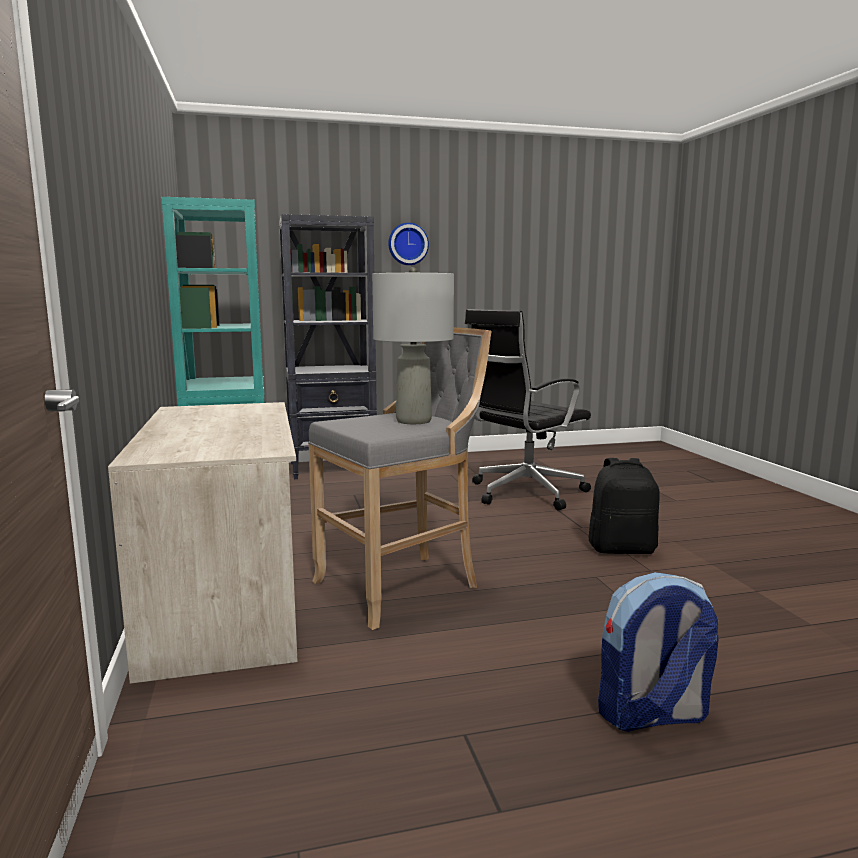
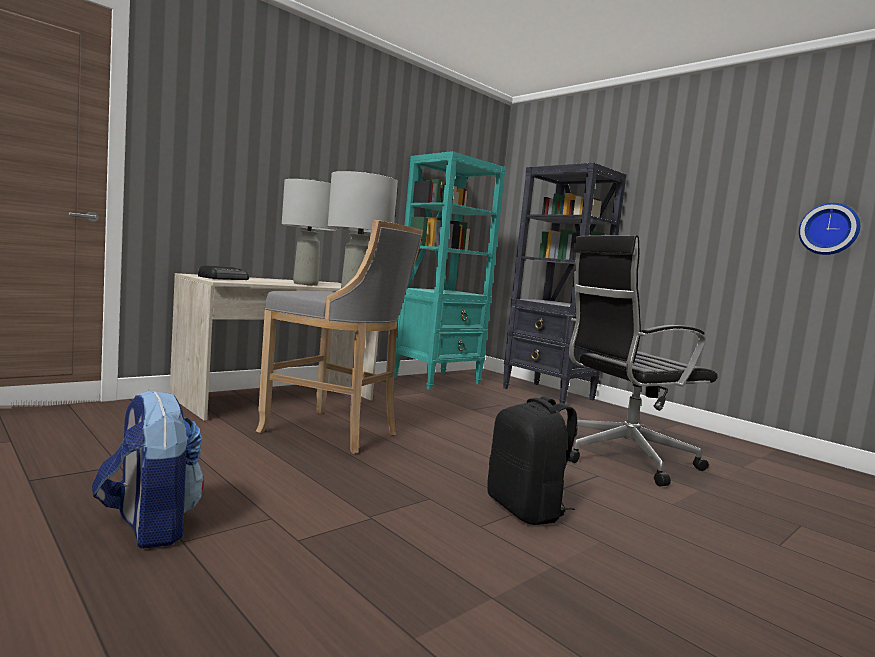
camera: 60 degrees right, 5 degrees down
(212, 447) = (224, 278): none -> radio
(248, 421) = (305, 284): none -> grey table lamp
(407, 244) = (668, 192): wall clock -> wall clock (829, 229)
(524, 493) = (621, 458): black office chair -> black office chair turned 45 degrees counterclockwise

